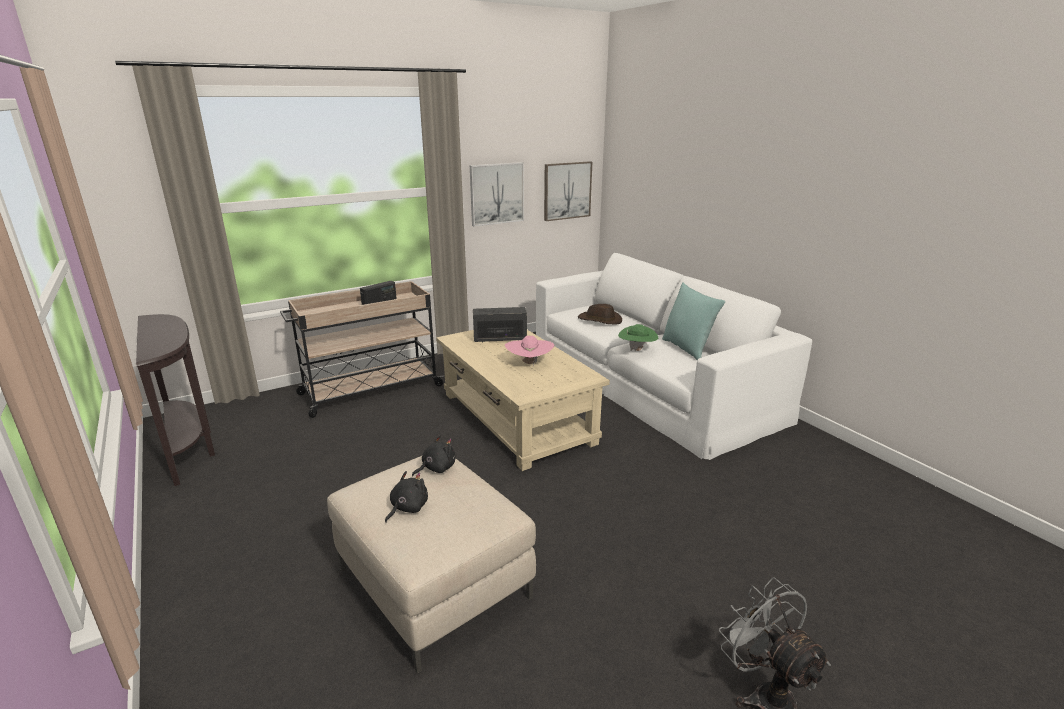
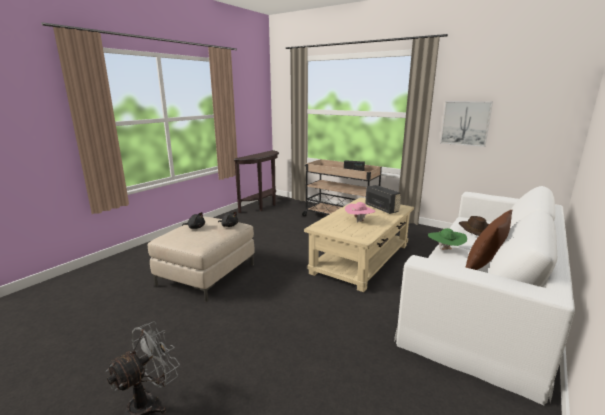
camera: 65 degrees right, 5 degrees down
(567, 190) = (539, 129): picture -> none
(687, 349) = (483, 268): turquoise pillow -> brown pillow

